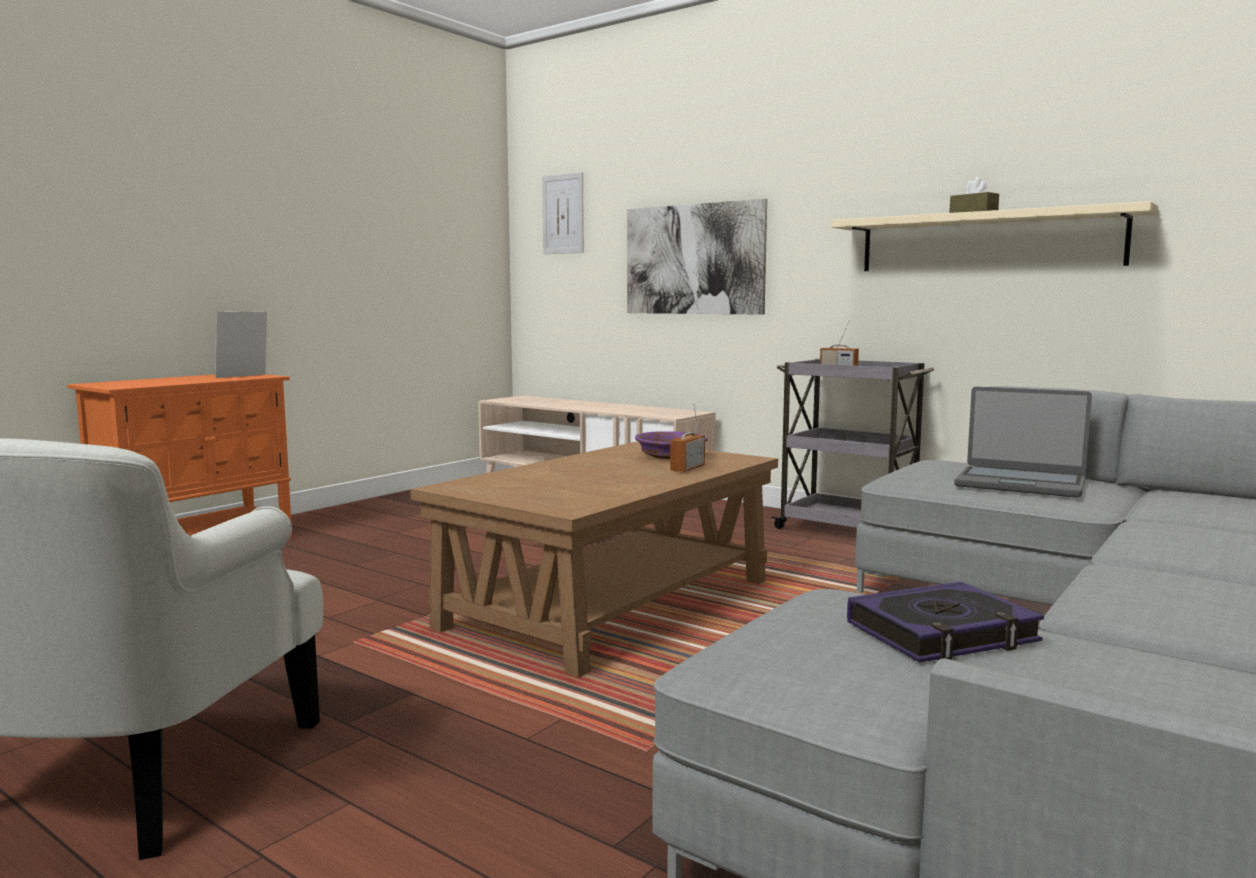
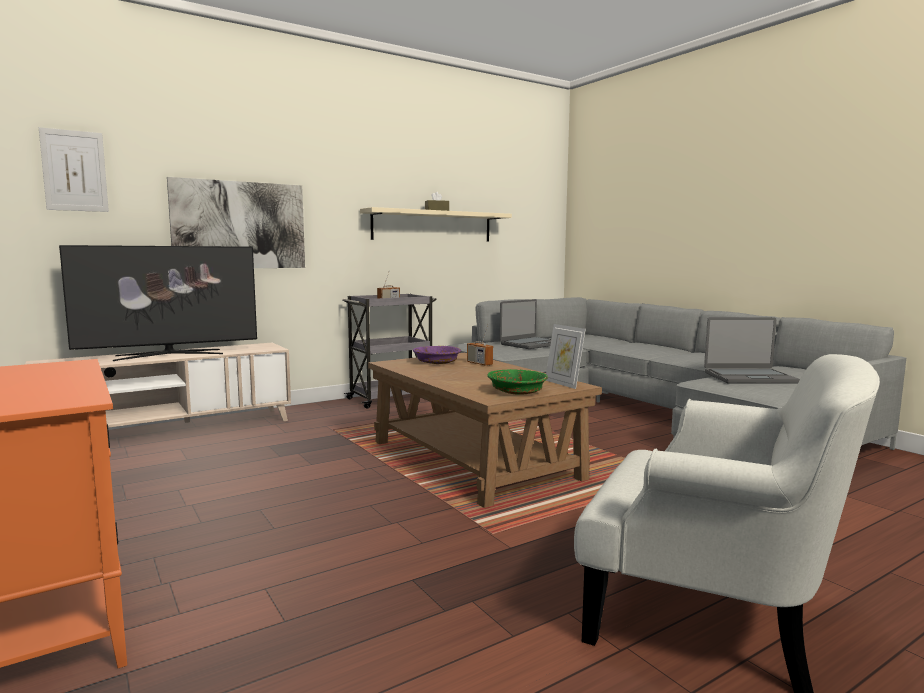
camera: 70 degrees left, 0 degrees up
(243, 376) = (54, 368): picture frame -> picture frame (563, 384)
(501, 491) = (517, 391): none -> green bowl
(590, 406) = (169, 355): none -> television
(942, 633) = (749, 377): book -> laptop

